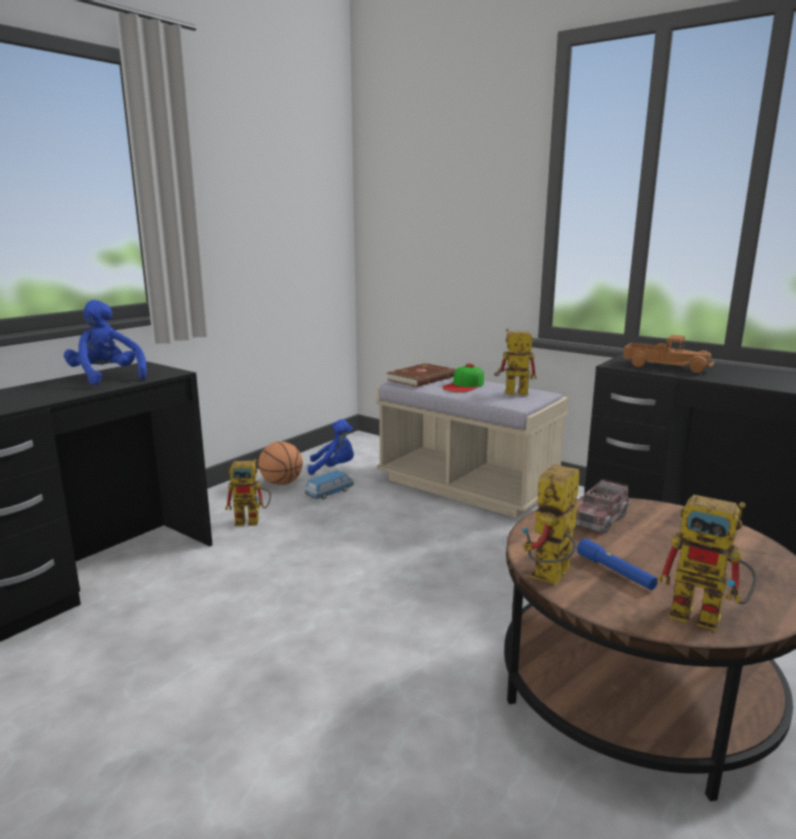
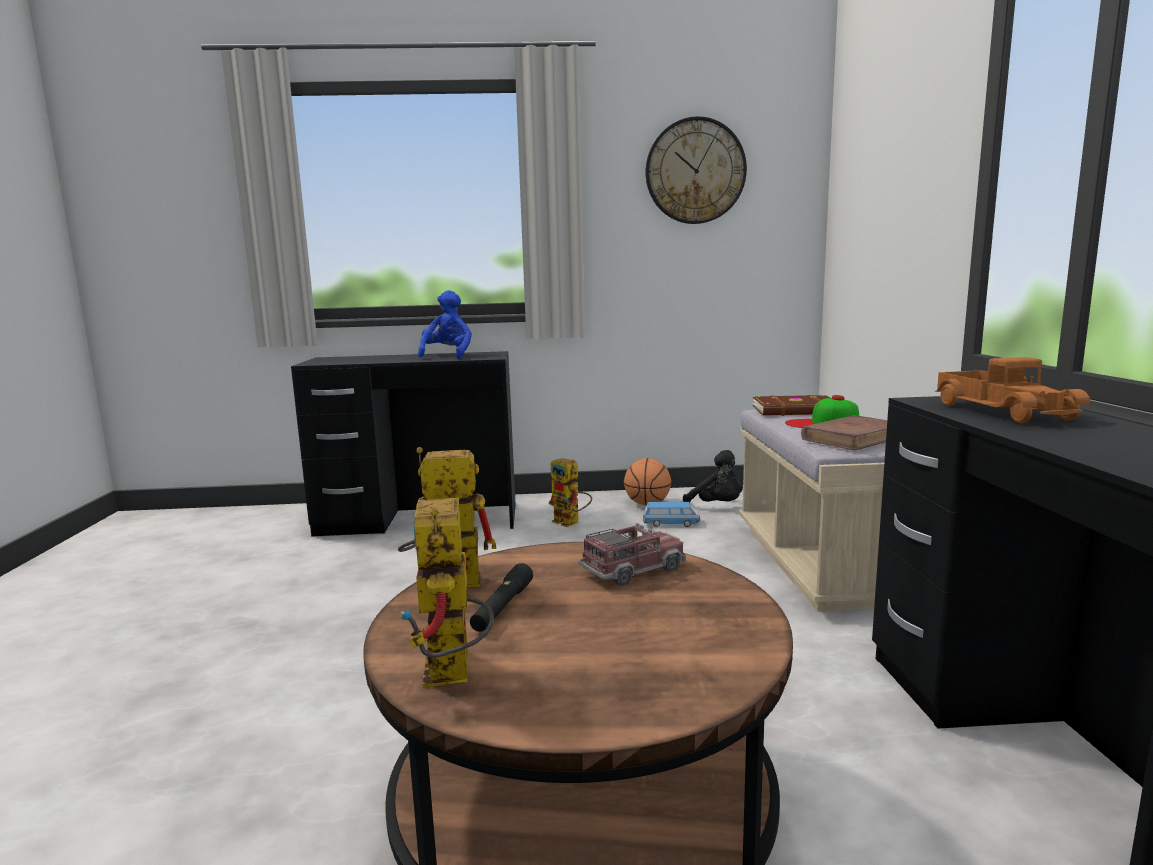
camera: 50 degrees right, 5 degrees down
(270, 170) = (695, 171): none -> wall clock
(334, 468) = (717, 506): blue plush toy -> black plush toy
(510, 393) = (854, 438): toy robot -> brown book
(600, 518) = (633, 570): toy truck -> toy truck turned 150 degrees clockwise
(615, 572) = (502, 607): blue flashlight -> black flashlight

